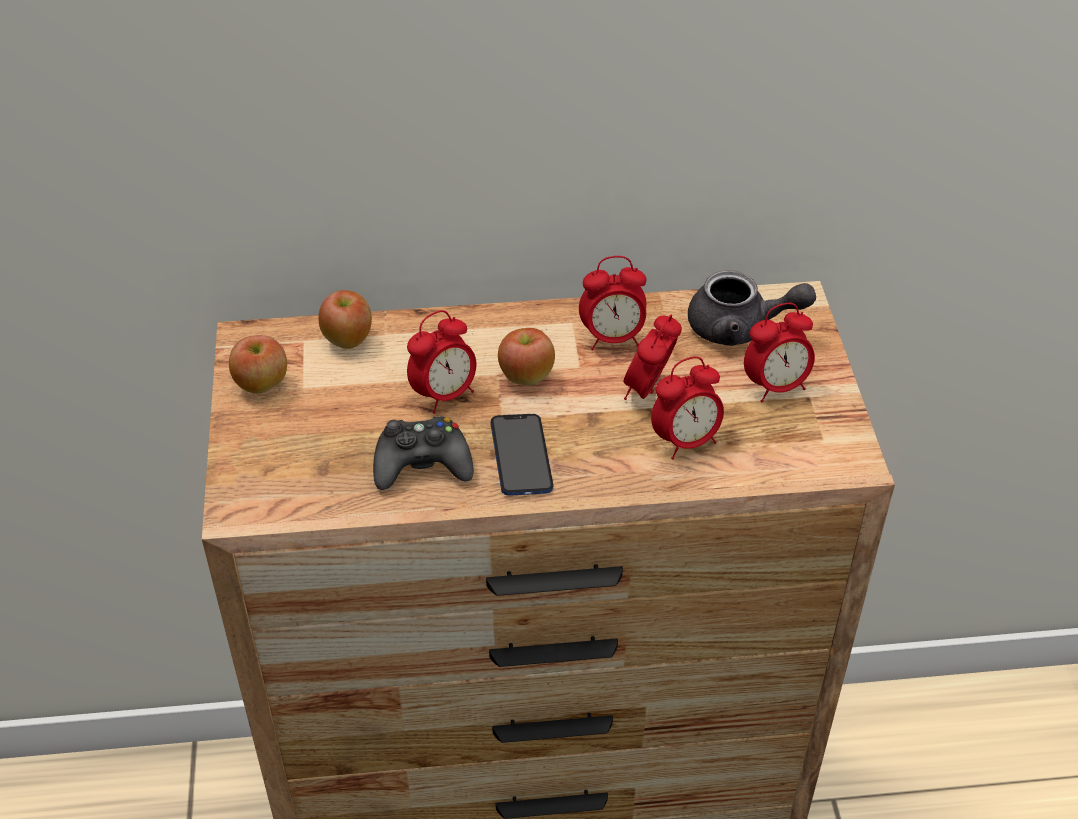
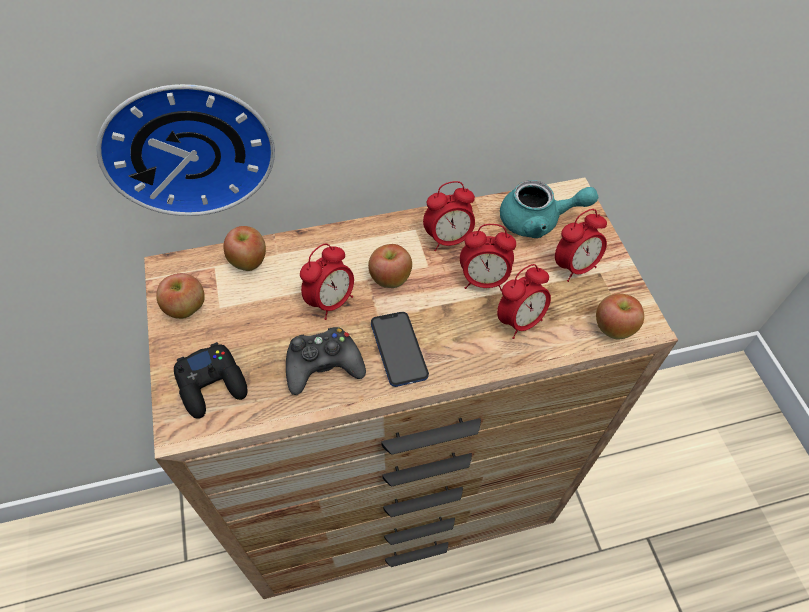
camera: 10 degrees left, 10 degrees up
(281, 469) = (212, 384): none -> black game controller
(294, 182) = (188, 146): none -> wall clock
(649, 390) = (483, 281): alarm clock -> alarm clock turned 105 degrees counterclockwise
(740, 328) = (538, 221): grey teapot -> turquoise teapot
(809, 462) = (613, 328): none -> apple

